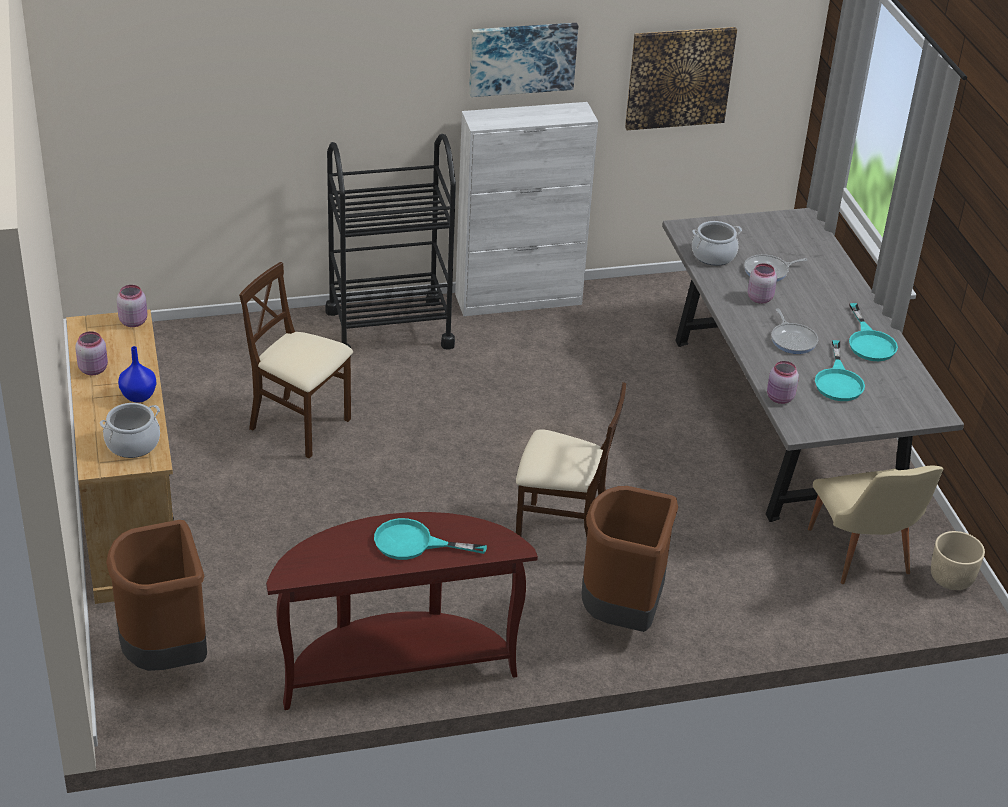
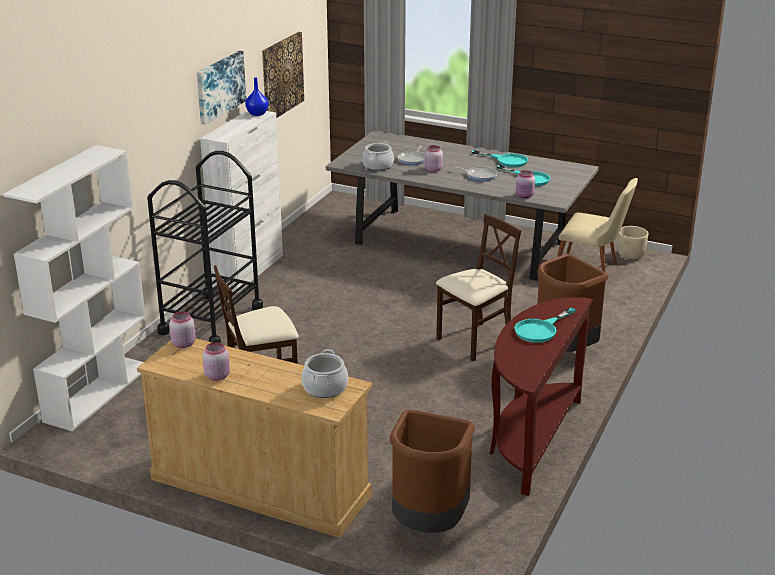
camera: 50 degrees left, 10 degrees down
(138, 396) = (273, 369): blue vase -> blue vase (257, 114)
(188, 332) = (98, 392): none -> white bookcase

